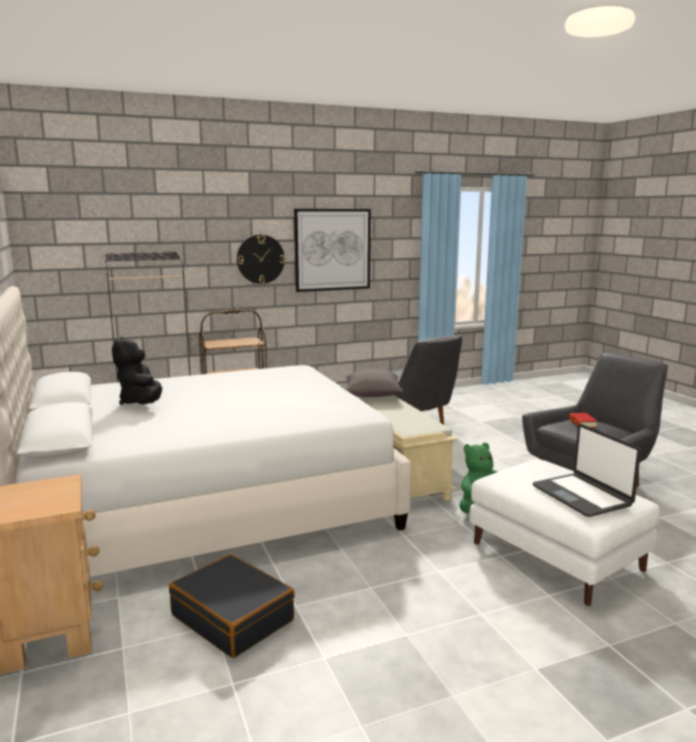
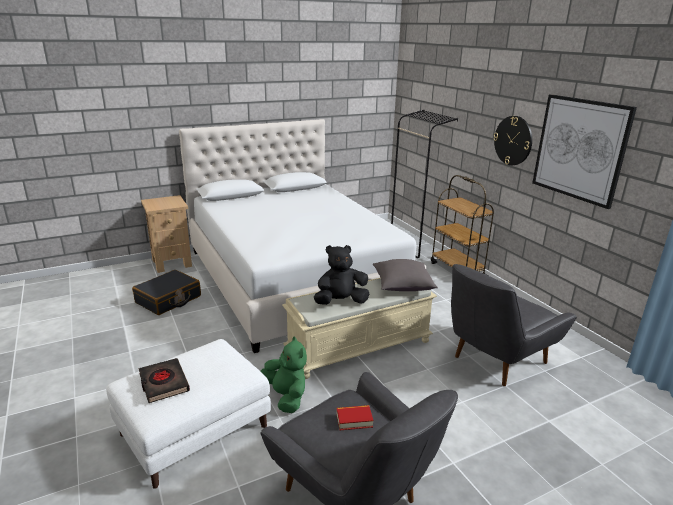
camera: 85 degrees right, 10 degrees up
(142, 403) = (291, 202): black plush toy -> black plush toy (341, 302)
(582, 495) = (163, 383): laptop -> black book

